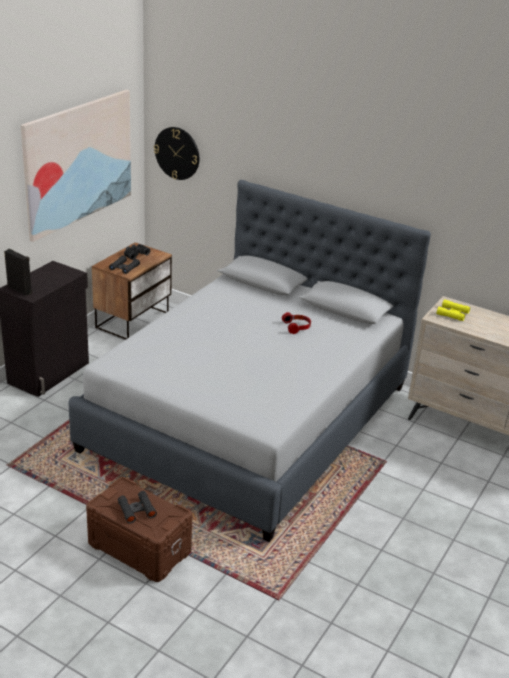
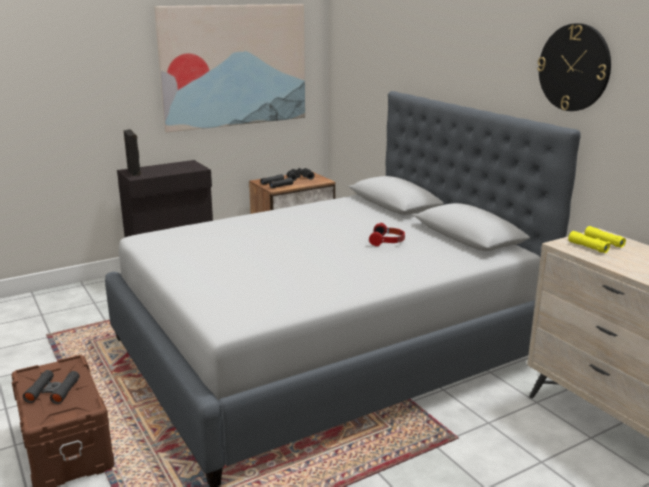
camera: 30 degrees right, 10 degrees down
(177, 153) = (350, 74): wall clock -> wall clock (574, 67)

